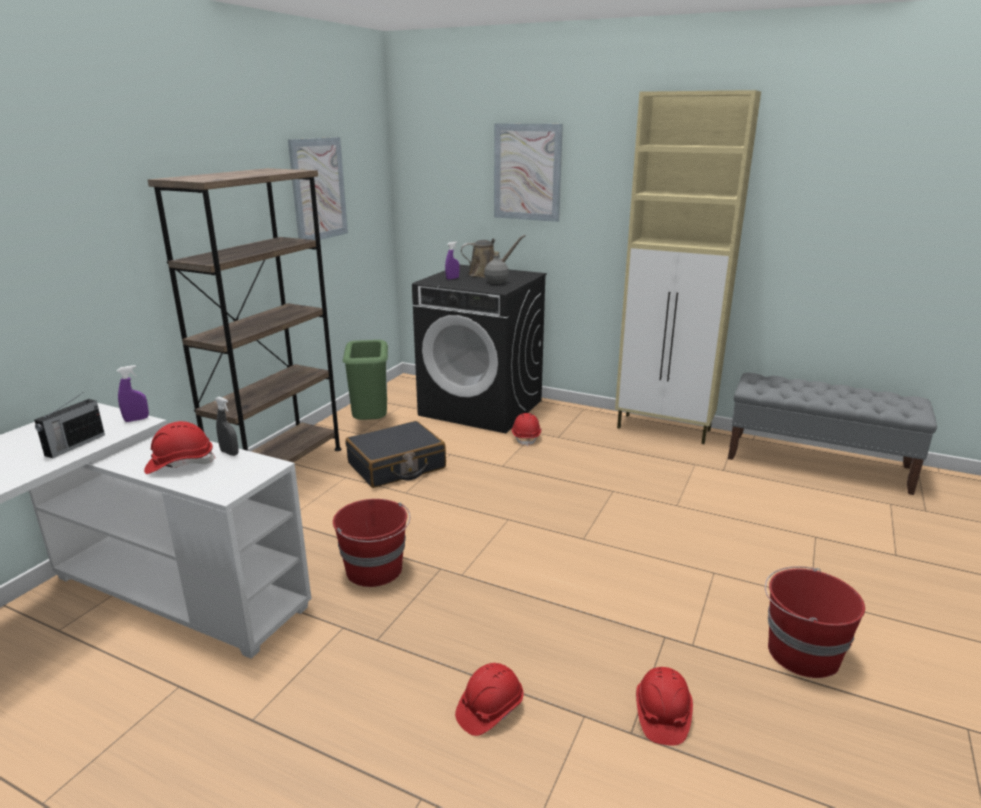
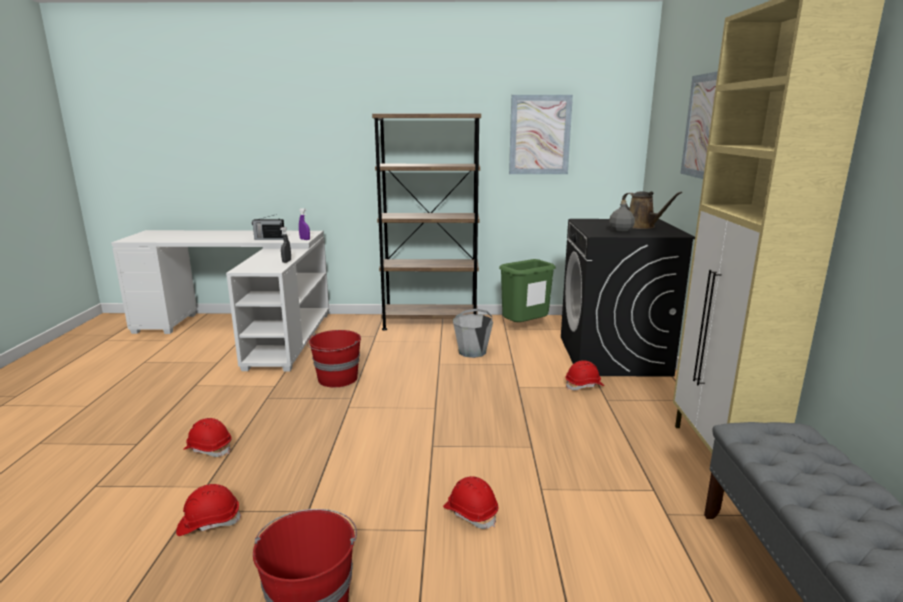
camera: 65 degrees right, 5 degrees down
(180, 464) = (269, 258): red hard hat -> red hard hat (470, 513)
(396, 466) = (472, 352): black suitcase -> grey bucket
(452, 278) = (605, 222): purple spray bottle -> none

